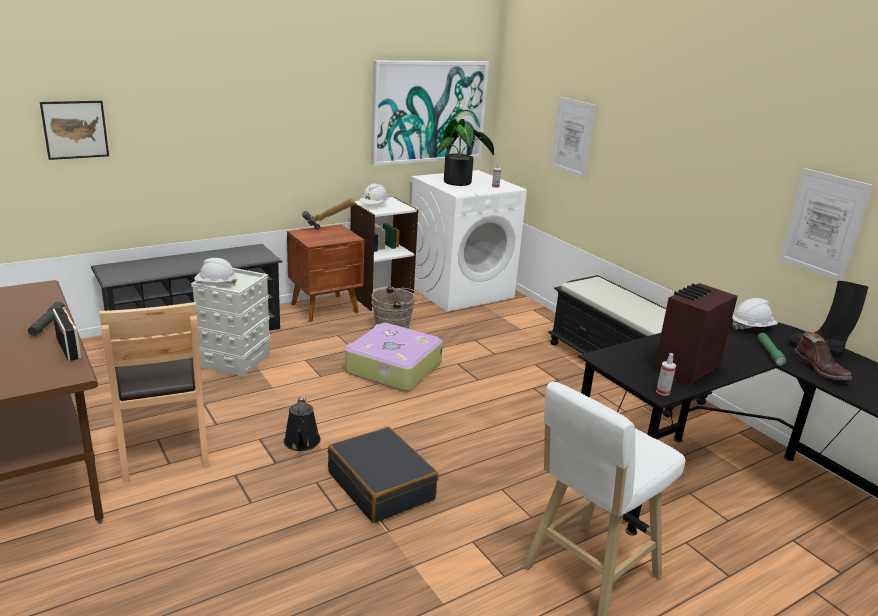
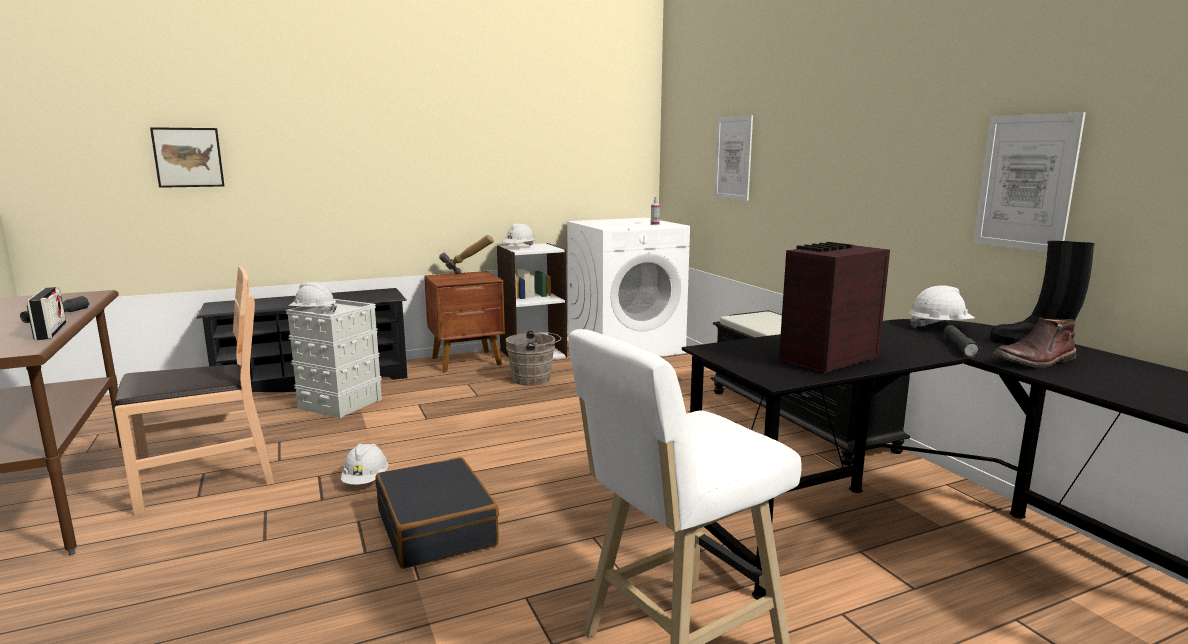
camera: 10 degrees right, 10 degrees down
(163, 445) = (205, 478): brown chair -> brown chair turned 105 degrees counterclockwise
(302, 443) = (366, 481): black watering can -> white hard hat
(392, 368) = (513, 412): suitcase -> none
(429, 111) = (583, 151): picture -> none
(461, 183) = (617, 223): potted plant -> none
(663, 392) = (782, 378): spray bottle -> none
(770, 353) = (959, 347): green flashlight -> grey flashlight
(821, 369) = (1035, 361): brown boot -> brown boot turned 75 degrees clockwise

